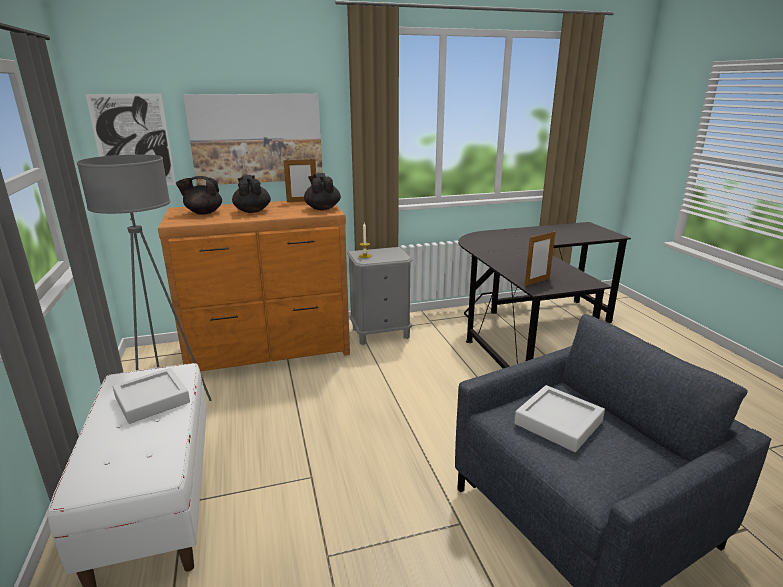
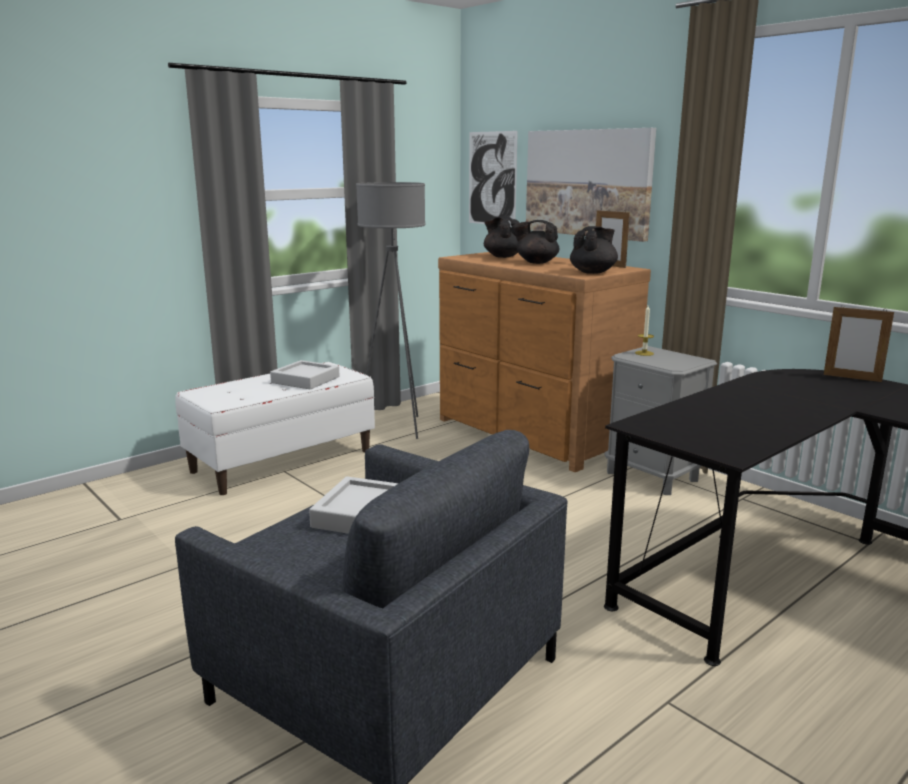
camera: 65 degrees right, 5 degrees down
(252, 211) = (536, 262): black teapot -> black teapot turned 120 degrees counterclockwise
(537, 282) = (668, 422): picture frame -> picture frame (852, 378)

